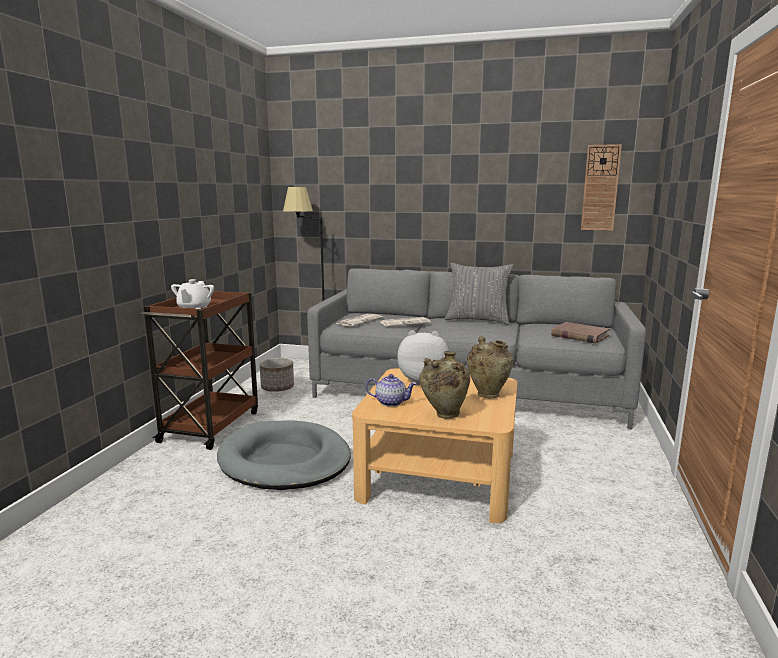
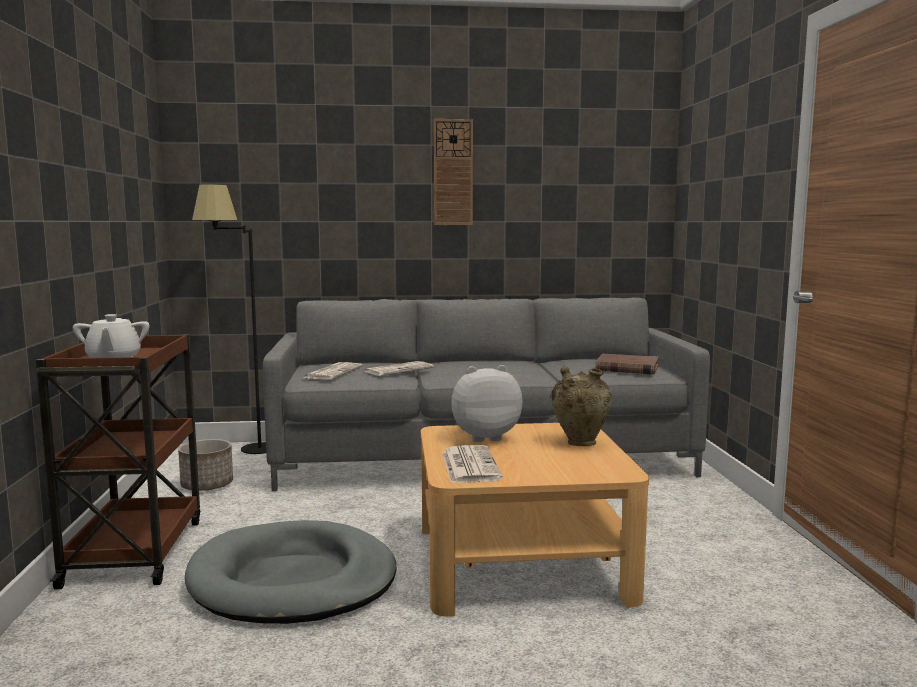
camera: 20 degrees left, 5 degrees down
(391, 402) = (469, 465): teapot -> newspaper
(444, 415) = (552, 471): beige vase -> none
(477, 320) = (488, 361): grey pillow -> none
(600, 188) = (616, 190): wall clock -> wall clock (453, 172)

